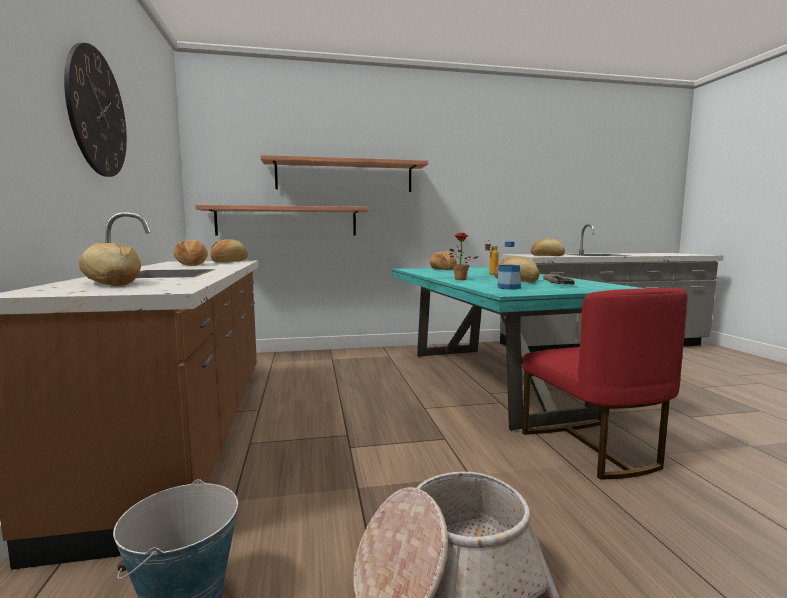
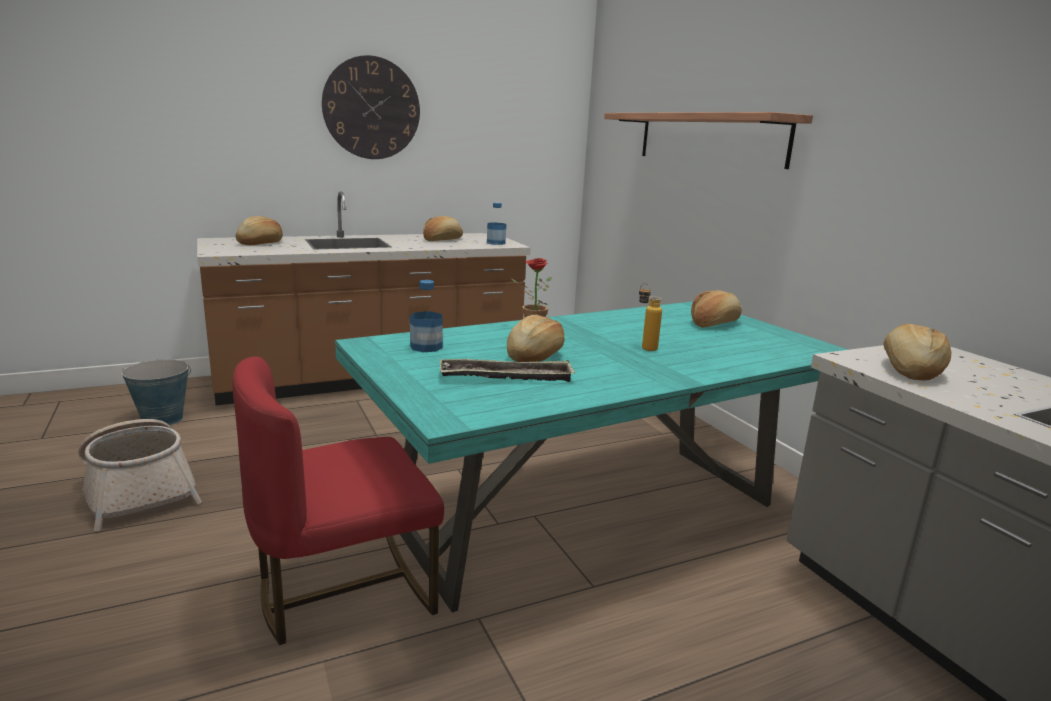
camera: 75 degrees right, 10 degrees up
(229, 261) = (496, 243): bread -> bottle
(287, 221) = (646, 202): shelf -> none

